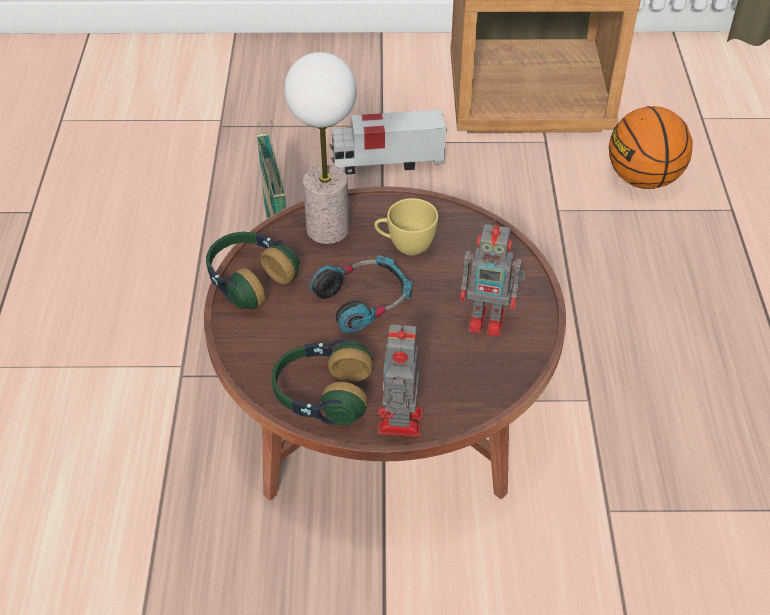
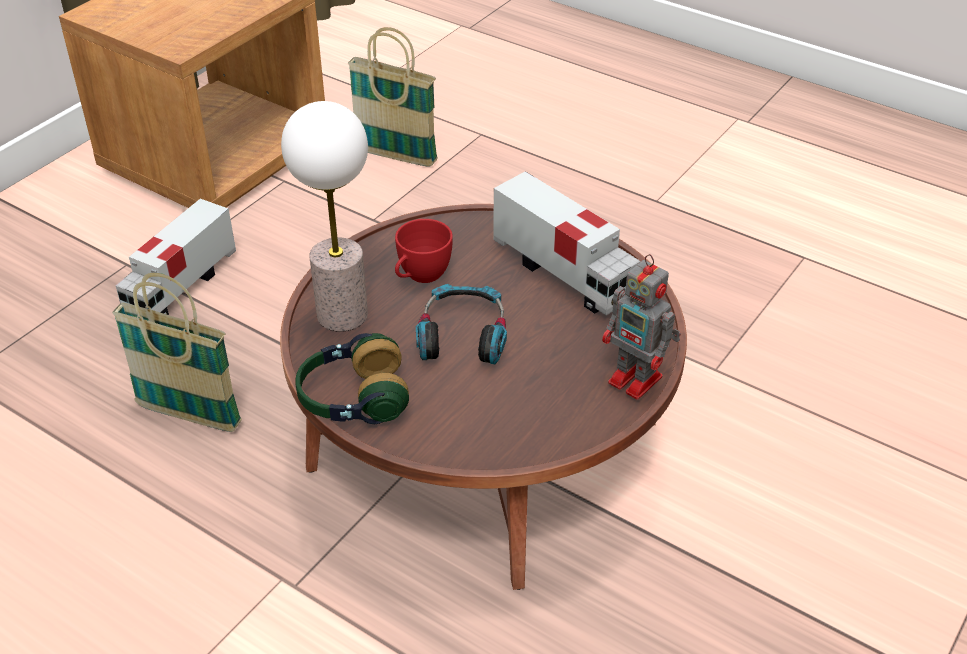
camera: 55 degrees left, 5 degrees down
(322, 395) = (559, 415): headphones -> none
(405, 246) = (420, 277): yellow cup -> red cup
(489, 320) = (563, 273): toy robot -> toy truck
(643, 179) = (395, 156): basketball -> basket

